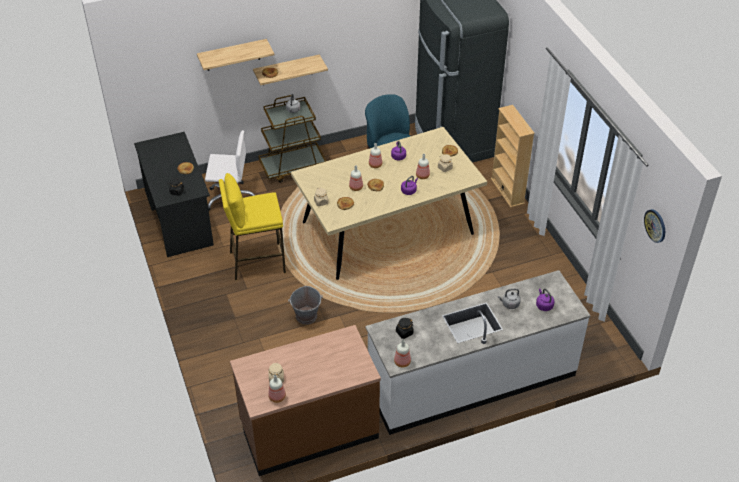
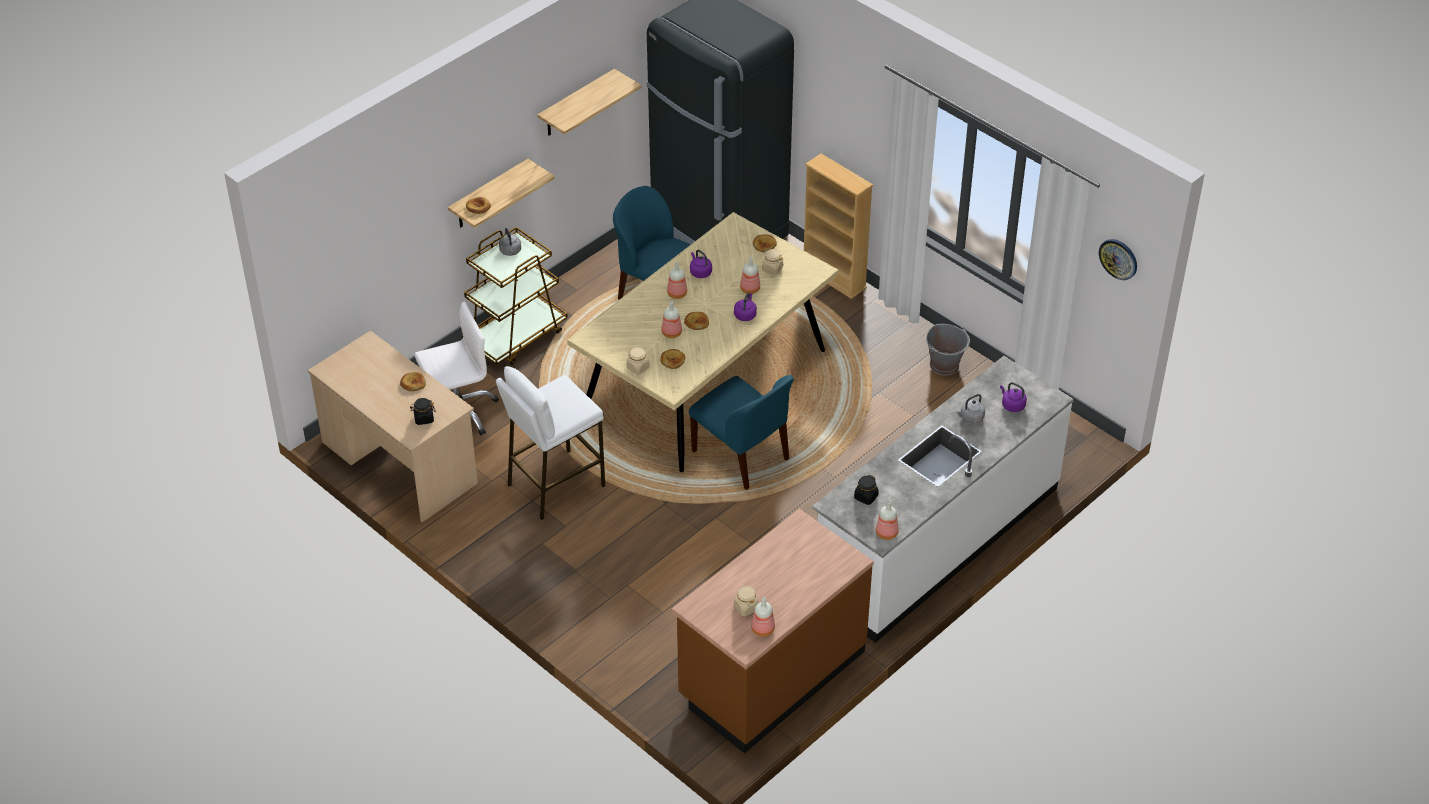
camera: 25 degrees left, 0 degrees up
(179, 218) = (399, 463): black desk -> beige desk
(232, 55) = (422, 195): shelf -> shelf (576, 104)
(257, 261) = (555, 485): yellow stool -> white stool
(306, 316) = (672, 534): grey bucket -> grey bucket (945, 365)
(380, 282) = (742, 456): none -> blue chair

